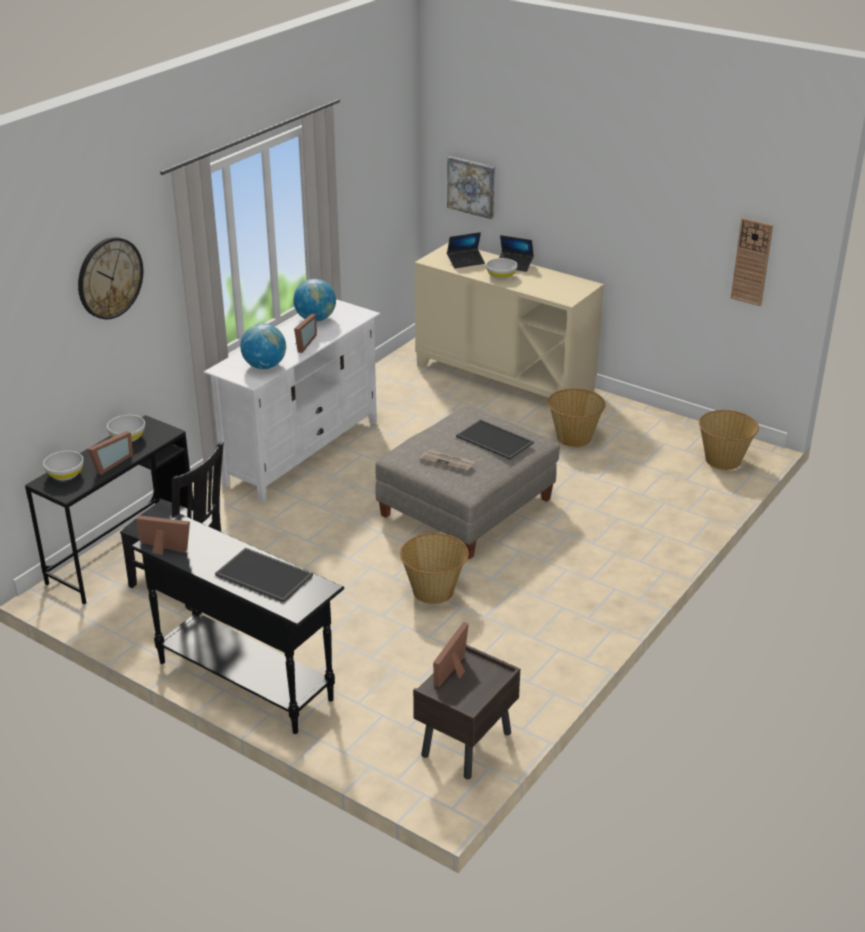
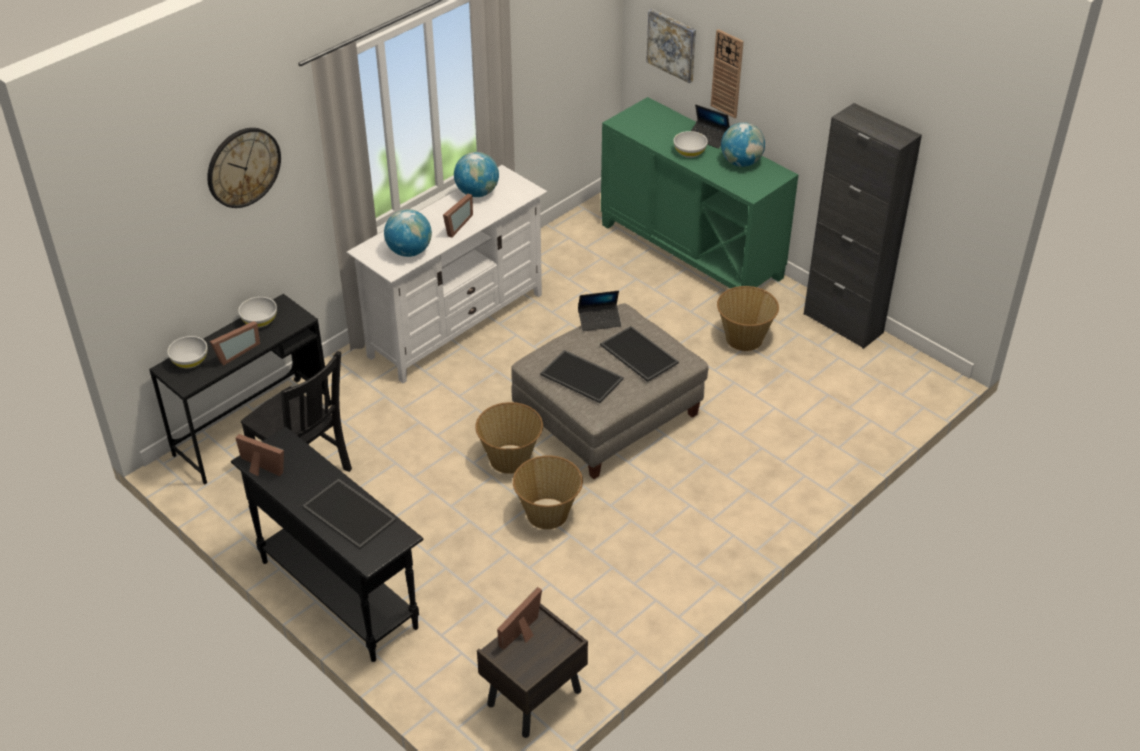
camera: 10 degrees right, 10 degrees up
(447, 462) = (583, 376): newspaper -> tray
(466, 262) = (657, 128): laptop -> laptop (599, 320)
(504, 377) = (691, 251): beige cabinet -> green cabinet
(550, 280) = (741, 163): none -> globe
(658, 418) = (843, 323): none -> black cabinet
(723, 460) = (897, 386): basket -> basket (510, 458)
(751, 262) = (949, 185): wall clock -> wall clock (727, 73)

